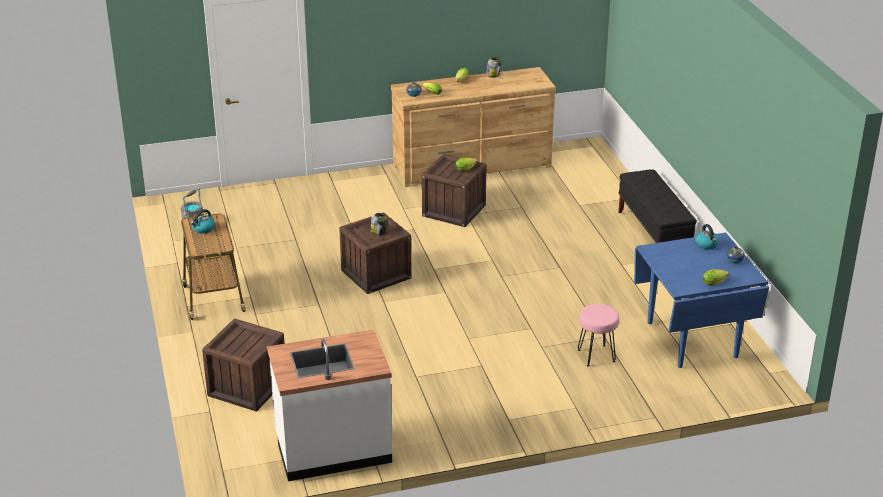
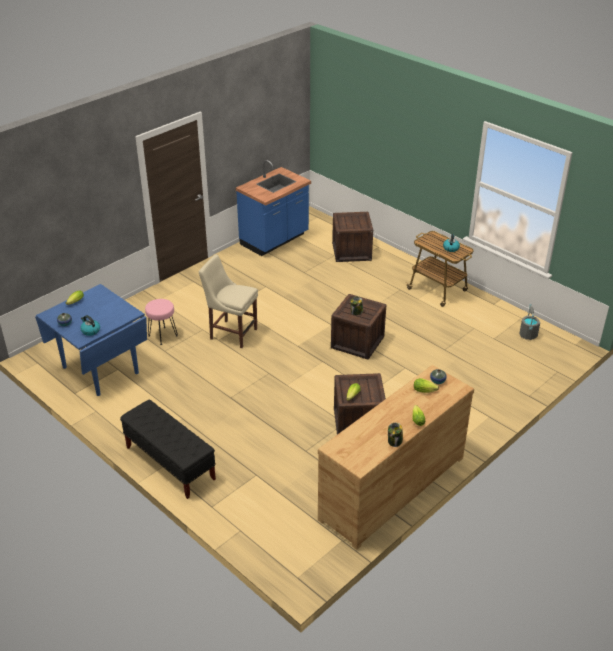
camera: 150 degrees right, 5 degrees up
(333, 449) = (275, 240): white counter -> blue counter
(509, 330) = (231, 333): none -> beige chair

